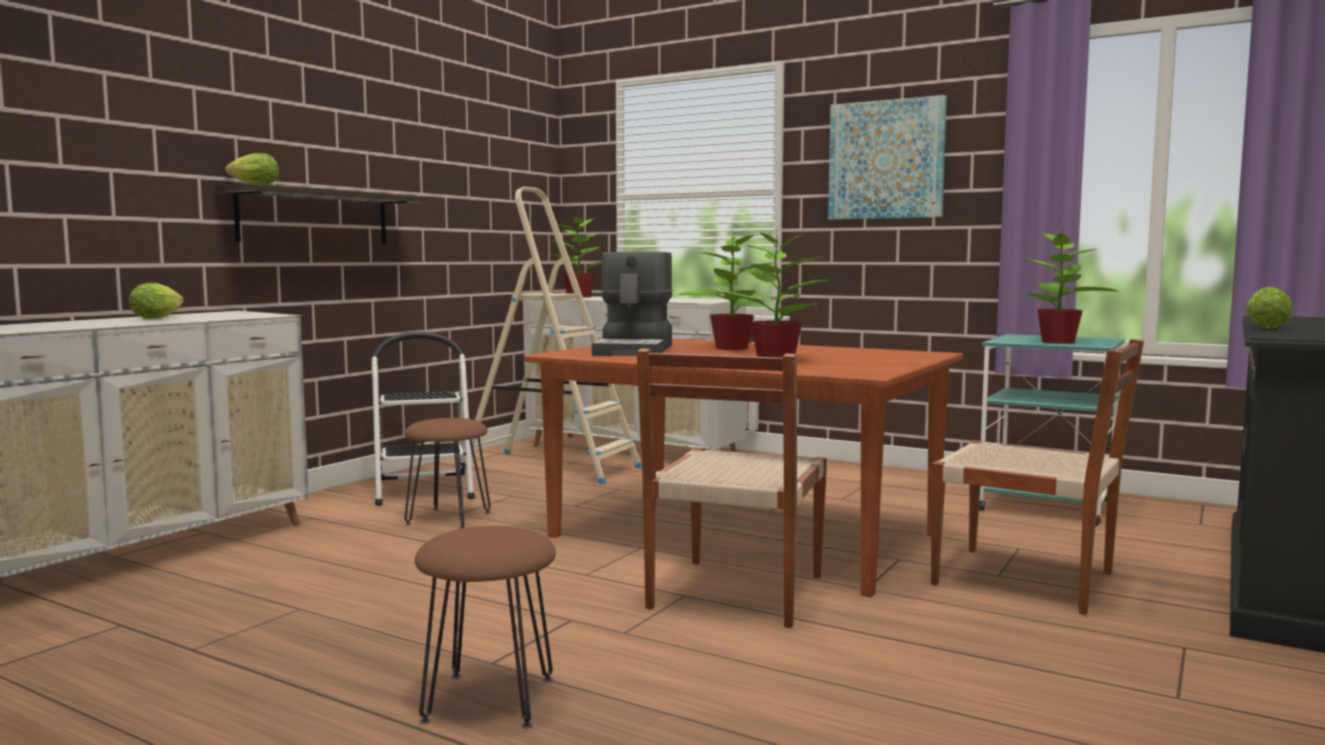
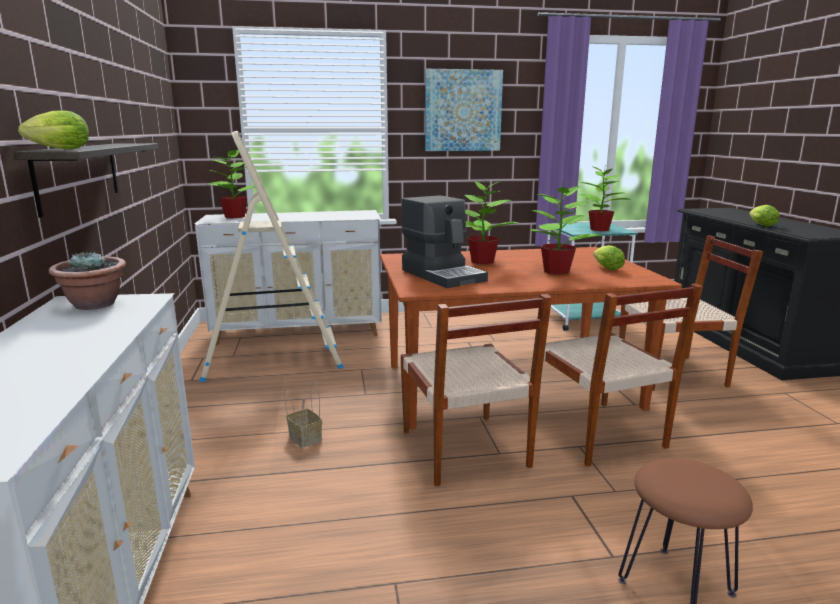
camera: 40 degrees left, 10 degrees up
(159, 318) = (58, 336): lettuce -> lettuce (605, 268)
(235, 313) = (95, 305): none -> potted plant
(424, 488) = (216, 413): step ladder -> none
(448, 518) = (304, 438): brown stool -> basket
(556, 564) = (465, 451): none -> chair

